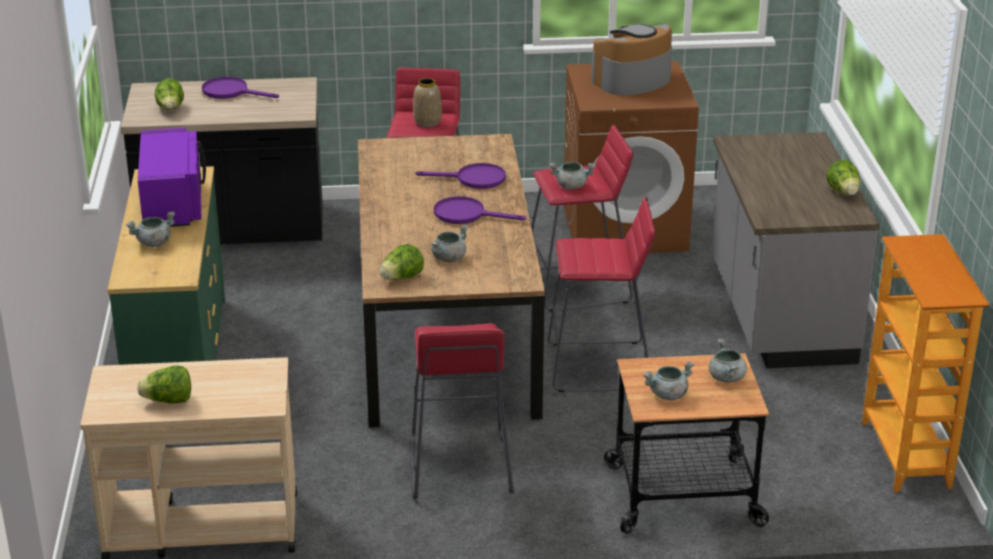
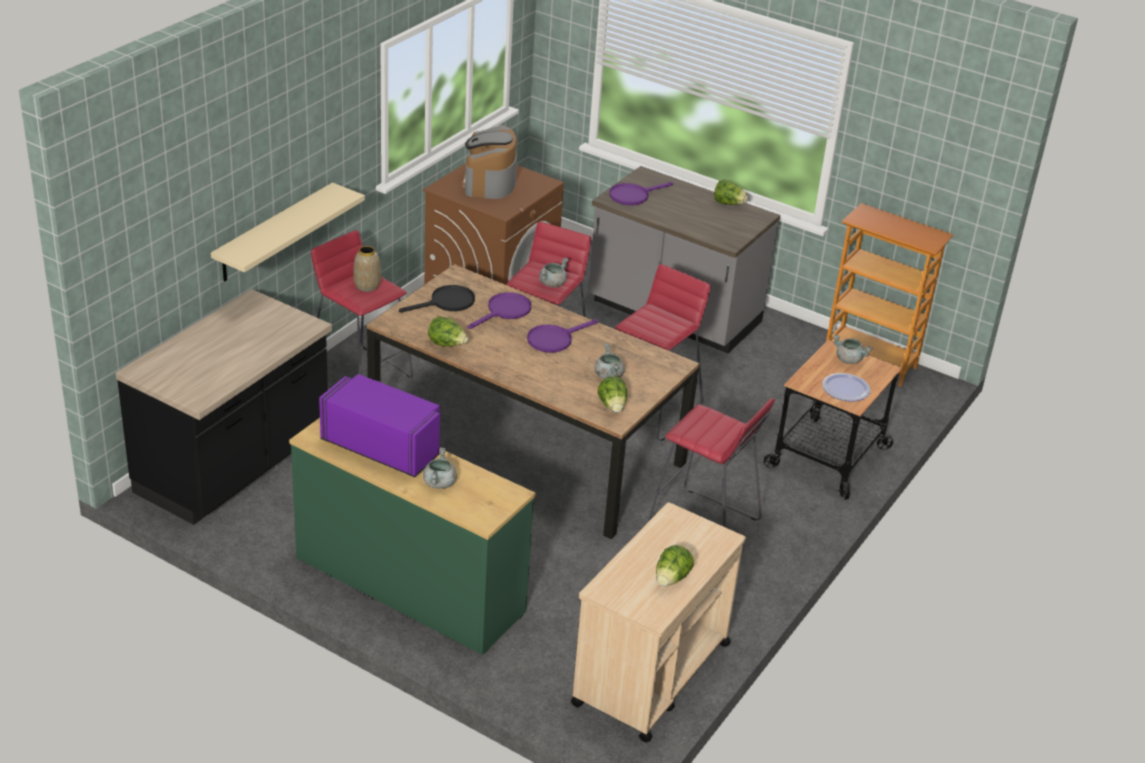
camera: 55 degrees left, 5 degrees up
(171, 109) = (204, 376): lettuce -> lettuce (447, 345)
(231, 92) = (217, 336): purple frying pan -> purple frying pan (633, 195)
(358, 34) = (274, 233): none -> beige shelf
(444, 153) = (446, 303): none -> black frying pan
(668, 395) = (846, 388): grey cooking pot -> plate

